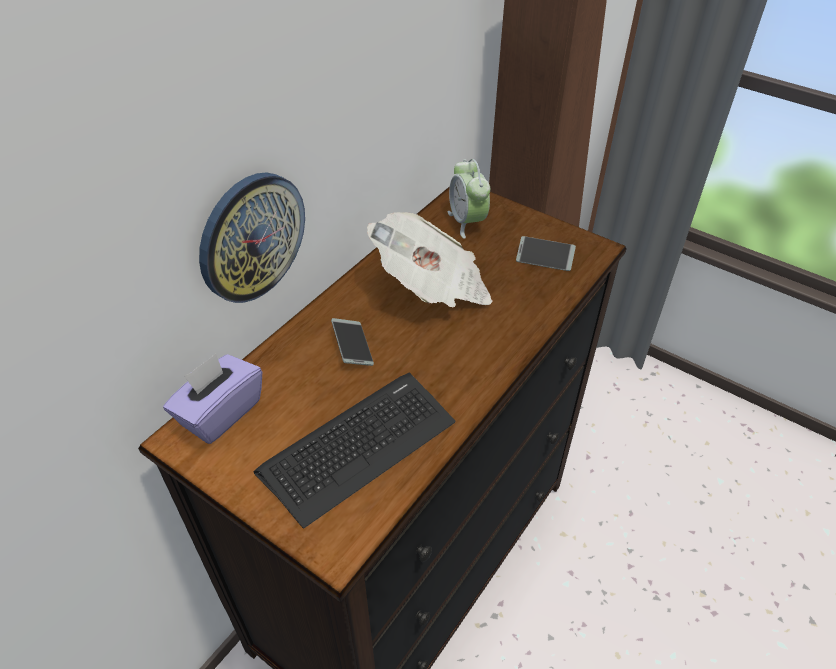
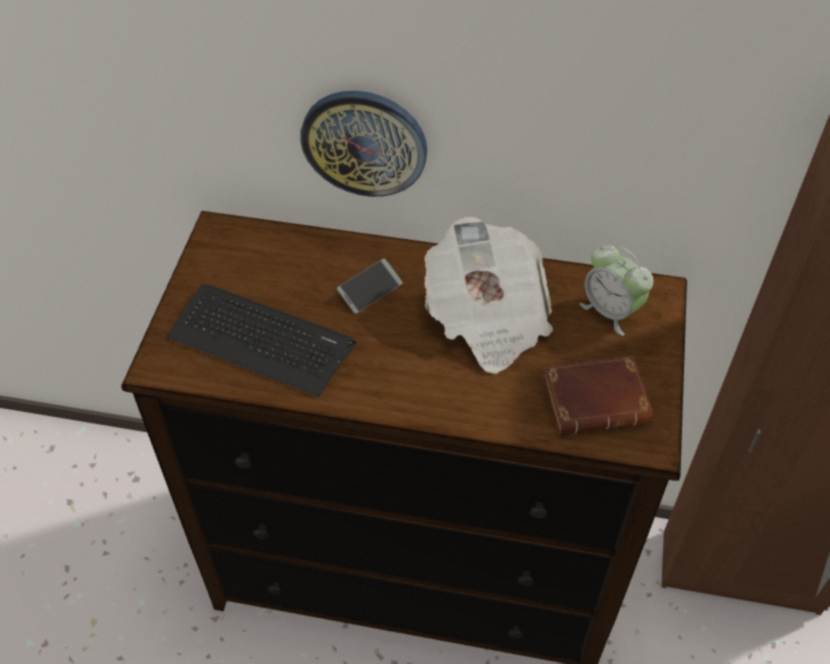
camera: 65 degrees right, 5 degrees up
(220, 412) = (252, 239): purple tissue box -> none
(467, 222) = (611, 311): alarm clock -> alarm clock turned 90 degrees counterclockwise
(544, 258) = (597, 399): phone -> brown book

